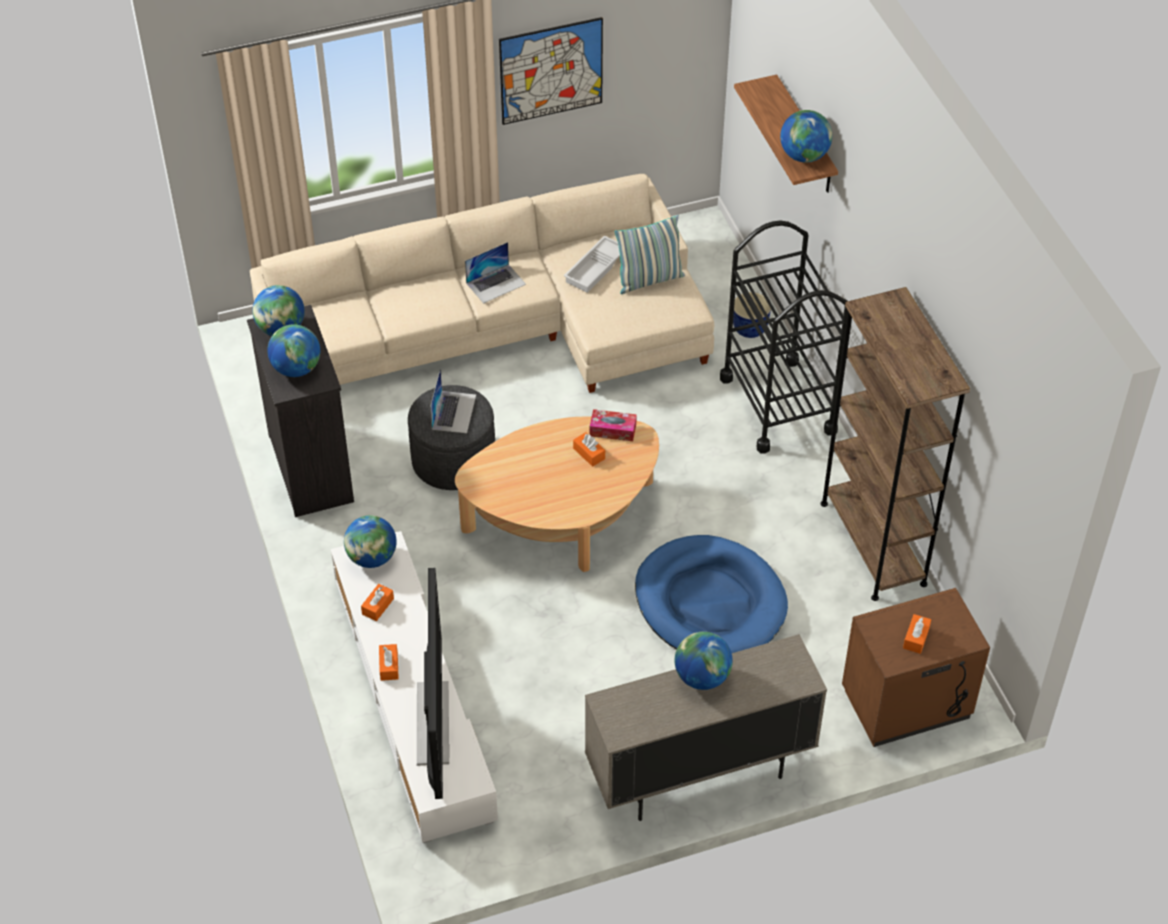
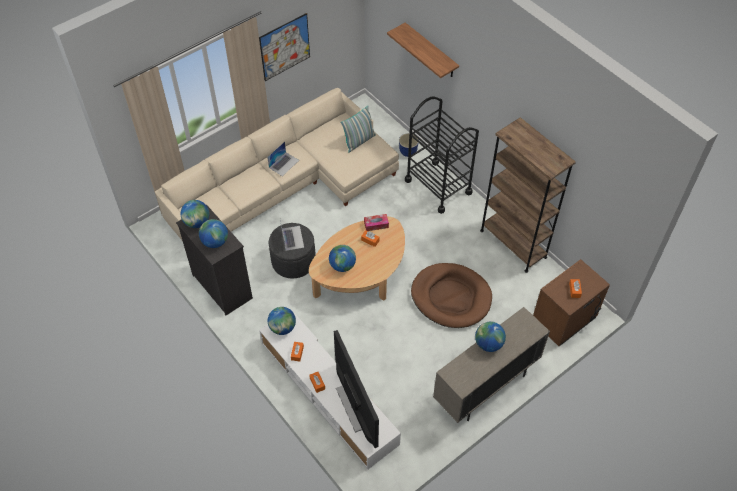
camera: 20 degrees left, 5 degrees up
(596, 269) = (330, 142): white tray -> none
(710, 602) = (451, 297): blue dog bed -> brown dog bed
(804, 156) = (439, 61): globe -> globe (342, 266)

